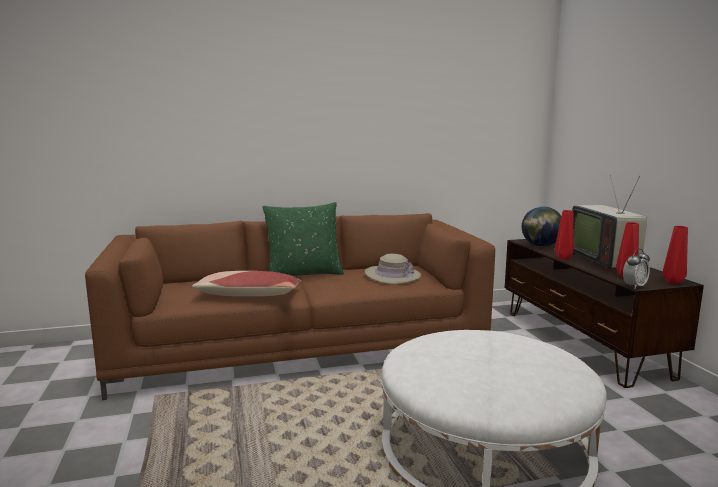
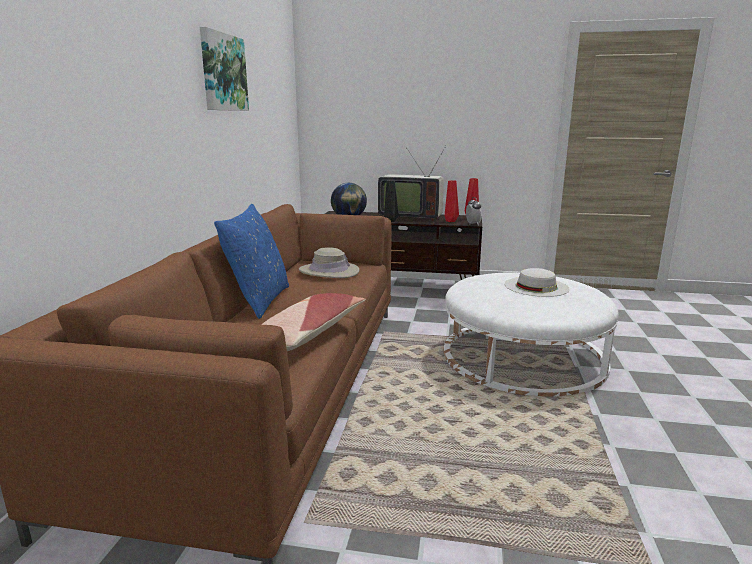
camera: 65 degrees left, 5 degrees up
(304, 274) = (258, 301): green pillow -> blue pillow
(389, 99) = (223, 72): none -> picture
(504, 363) = (536, 286): none -> white hat
(564, 258) = (391, 221): red vase -> black vase

